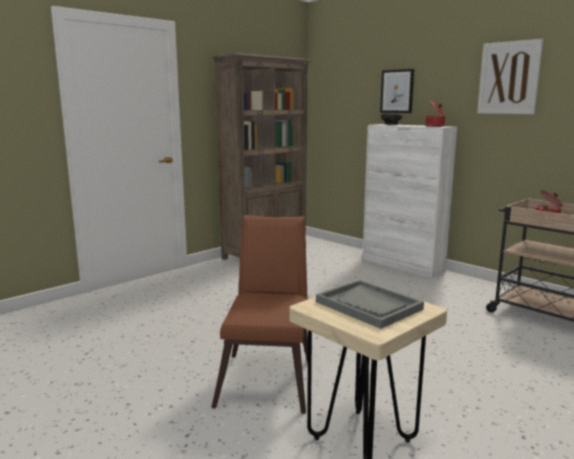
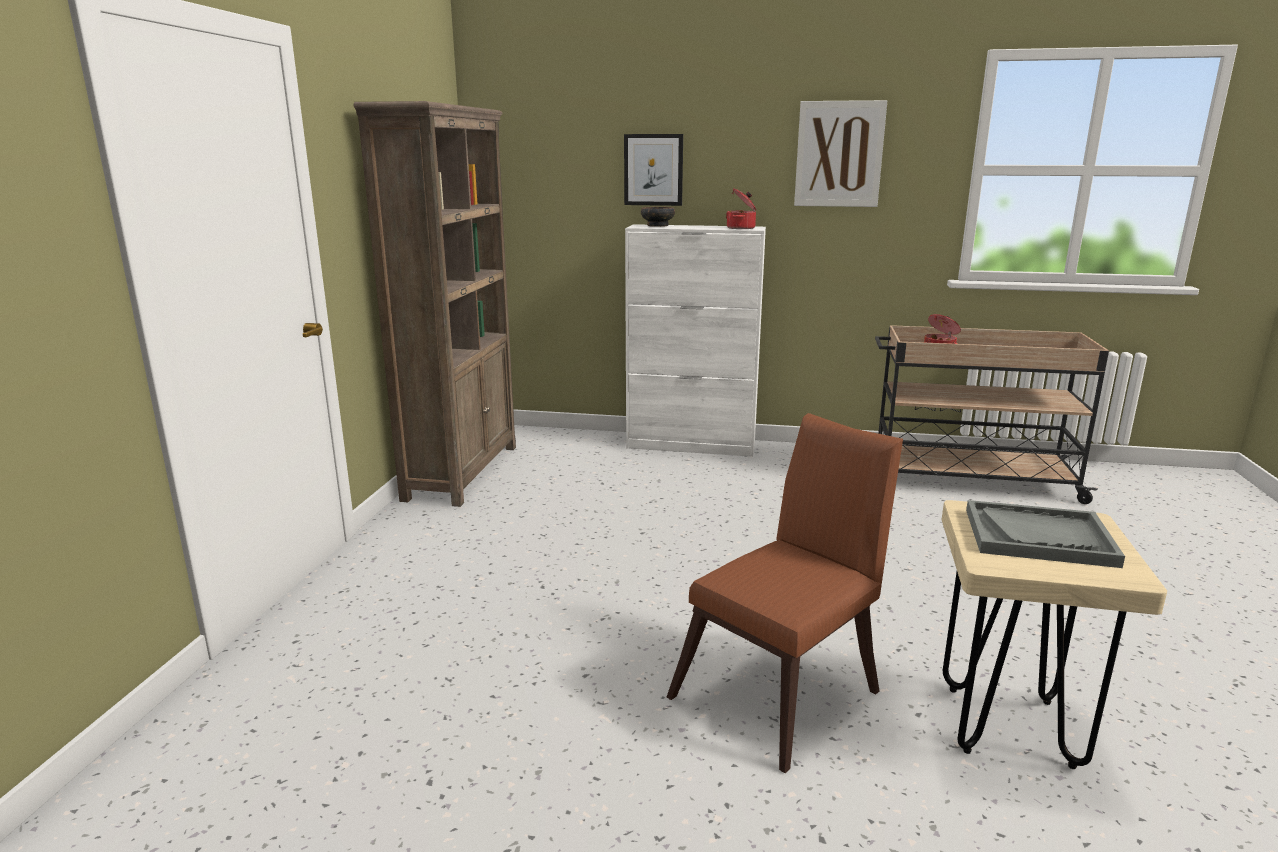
camera: 35 degrees left, 5 degrees up
(268, 378) = (785, 689): brown chair -> brown chair turned 75 degrees clockwise

